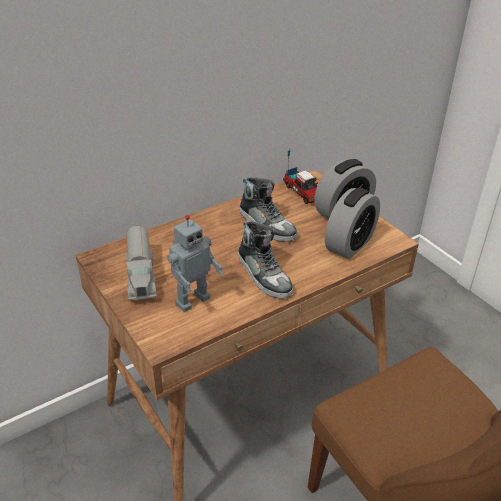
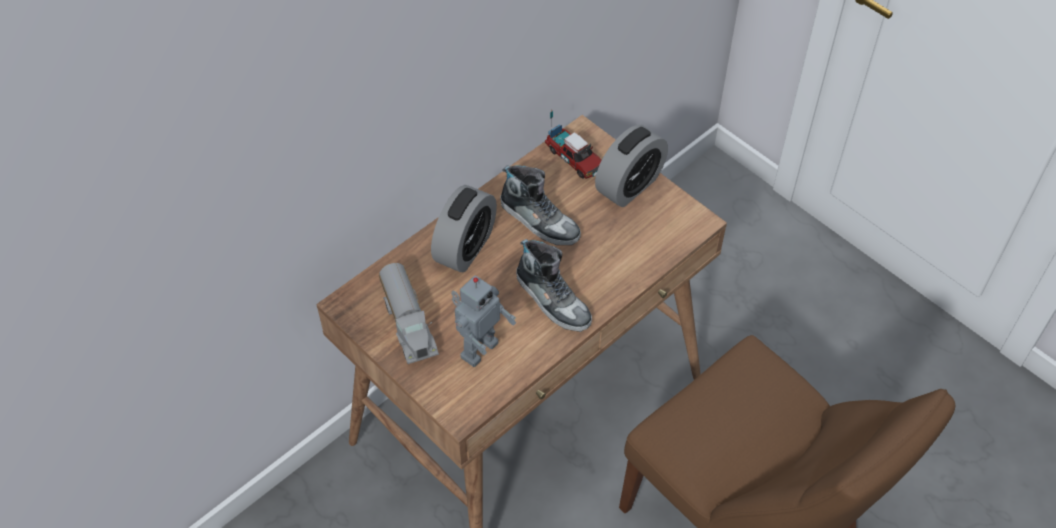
camera: 10 degrees left, 15 degrees up
(350, 244) = (645, 237): alarm clock -> alarm clock (465, 248)

